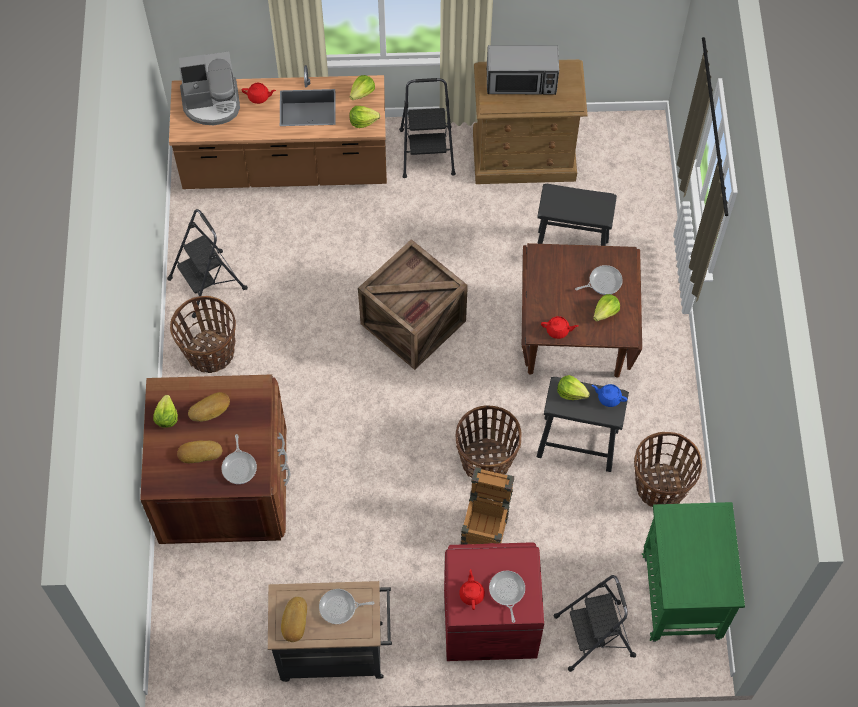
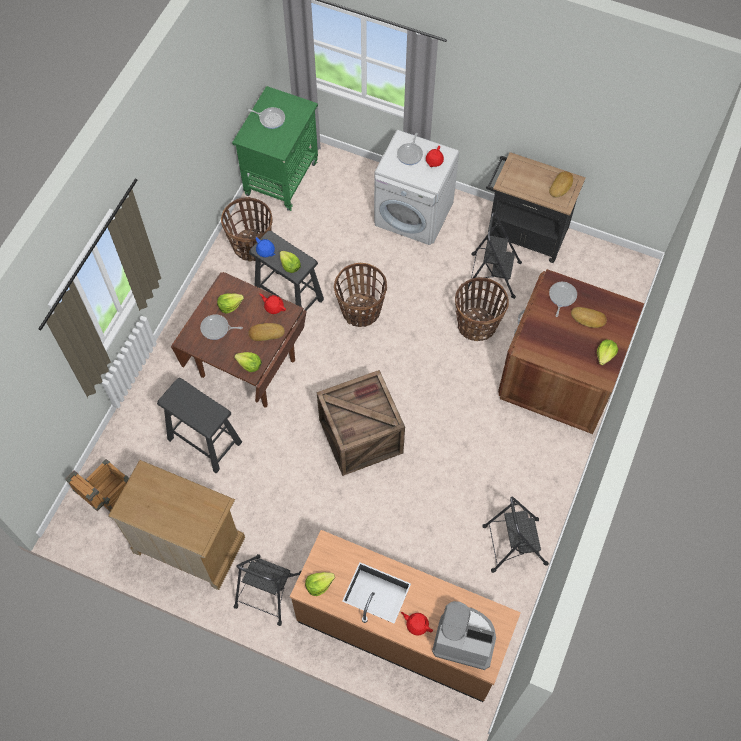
camera: 155 degrees left, 0 degrees up
(210, 353) = (534, 480): basket -> basket (477, 325)
(210, 409) = (569, 347): bread -> bread (266, 332)
(340, 608) = (527, 182): frying pan -> frying pan (270, 119)
(363, 121) = (332, 554): lettuce -> lettuce (249, 365)
(486, 525) = (384, 270): crate -> crate (108, 496)
(488, 619) = (413, 214): red washing machine -> white washing machine
(521, 81) = (175, 515): microwave -> none
(597, 635) = (348, 179): black step ladder -> black step ladder (491, 274)

